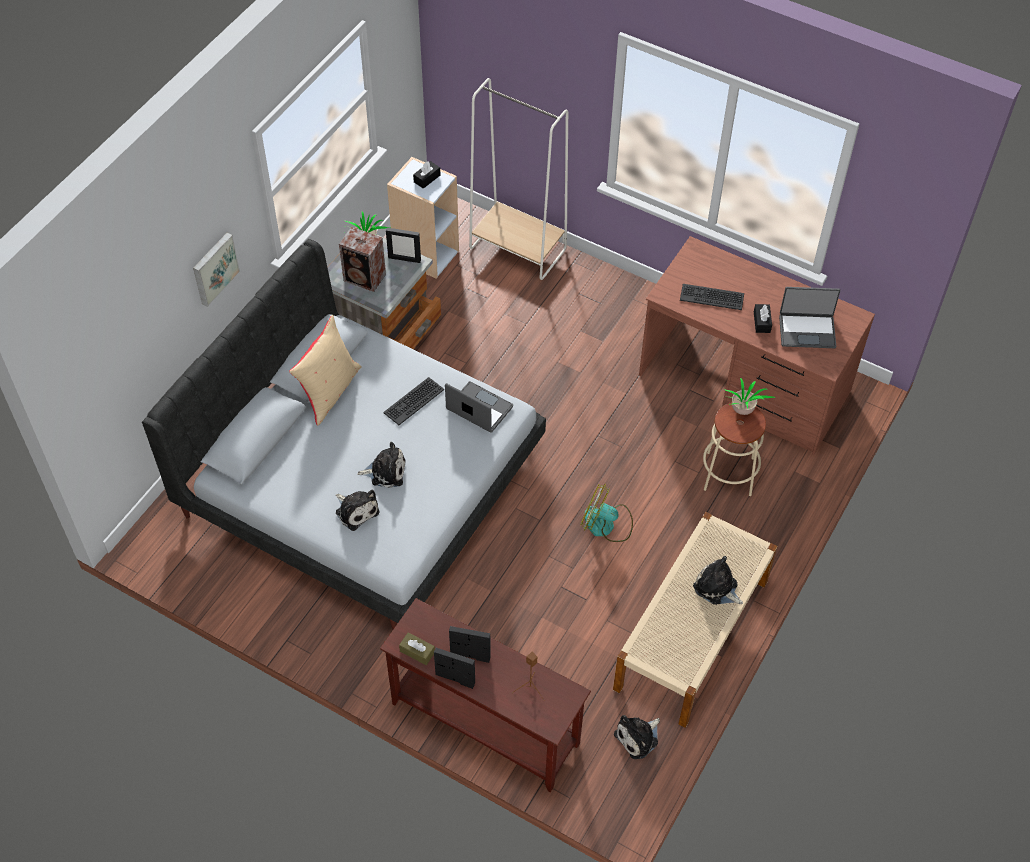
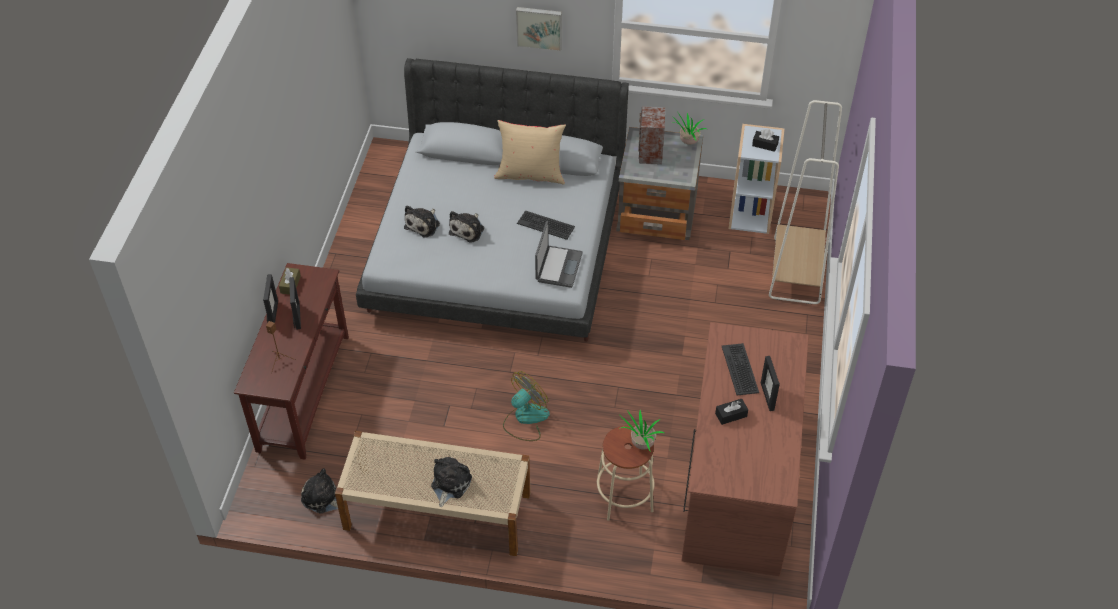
camera: 70 degrees right, 5 degrees down
(385, 471) = (468, 229): plush toy -> plush toy turned 45 degrees clockwise
(404, 258) = (685, 170): picture frame -> picture frame (768, 396)
(606, 525) = (525, 419): fan -> fan turned 45 degrees clockwise
(807, 330) = (740, 453): laptop -> none

